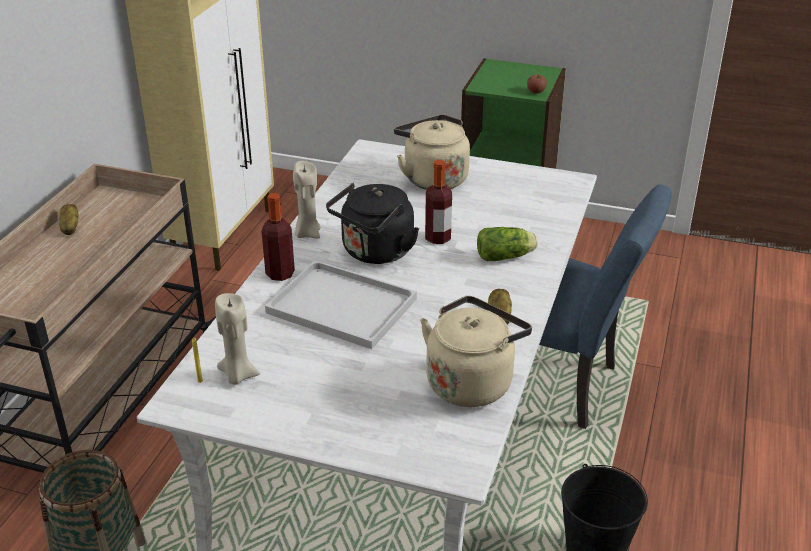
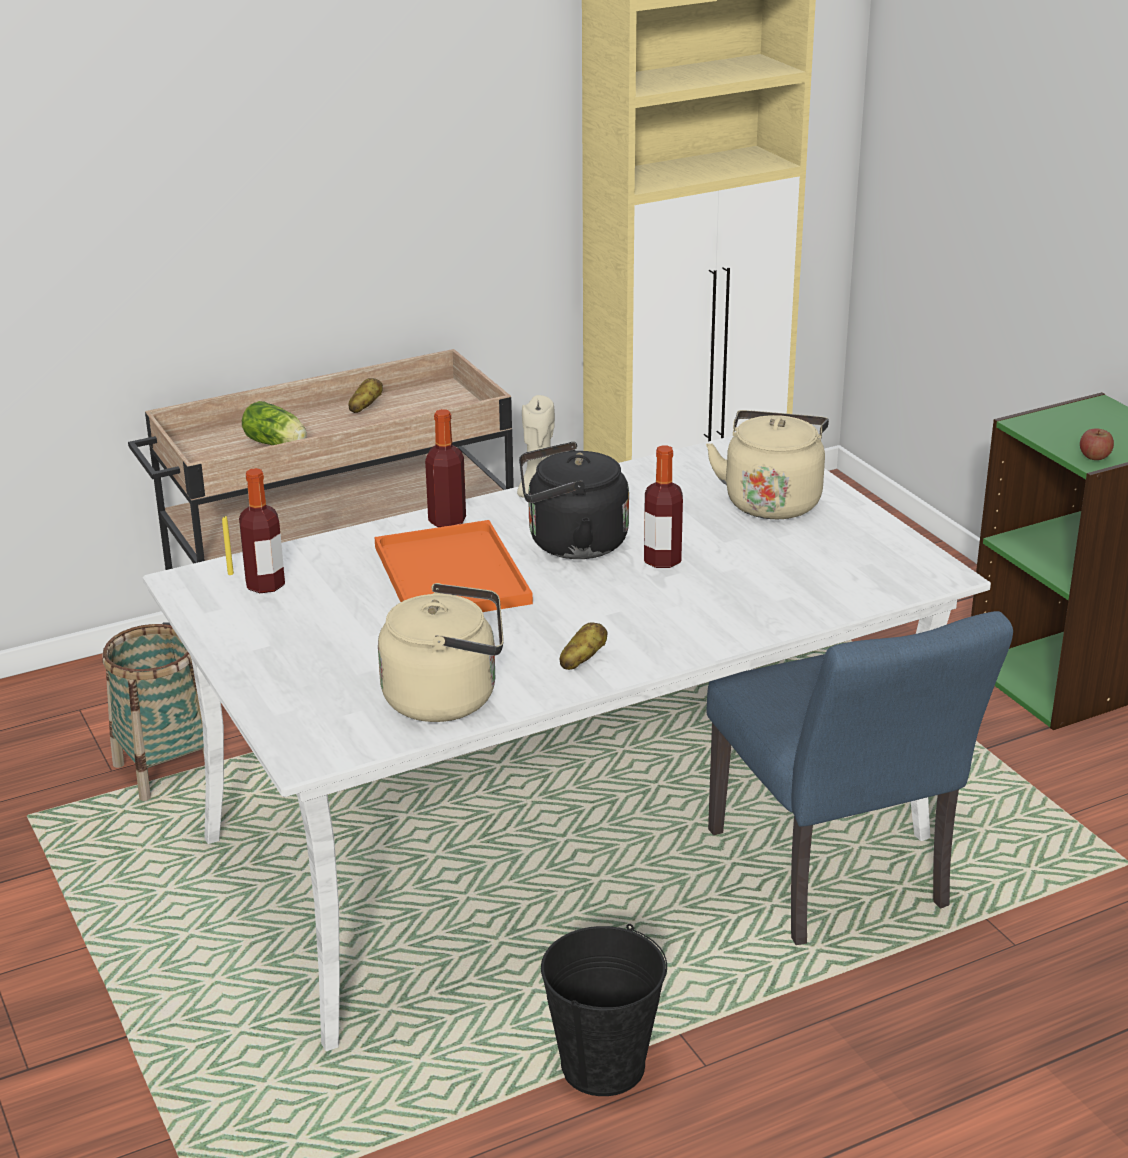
camera: 45 degrees right, 5 degrees down
(238, 375) = (265, 585): beige candle -> bottle
(345, 306) = (454, 576): white tray -> orange tray
(506, 256) = (702, 612): lettuce -> lettuce (277, 444)

